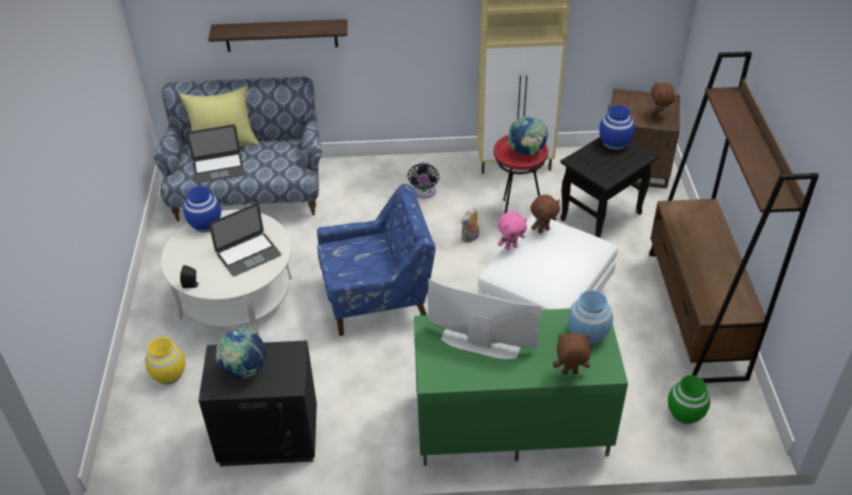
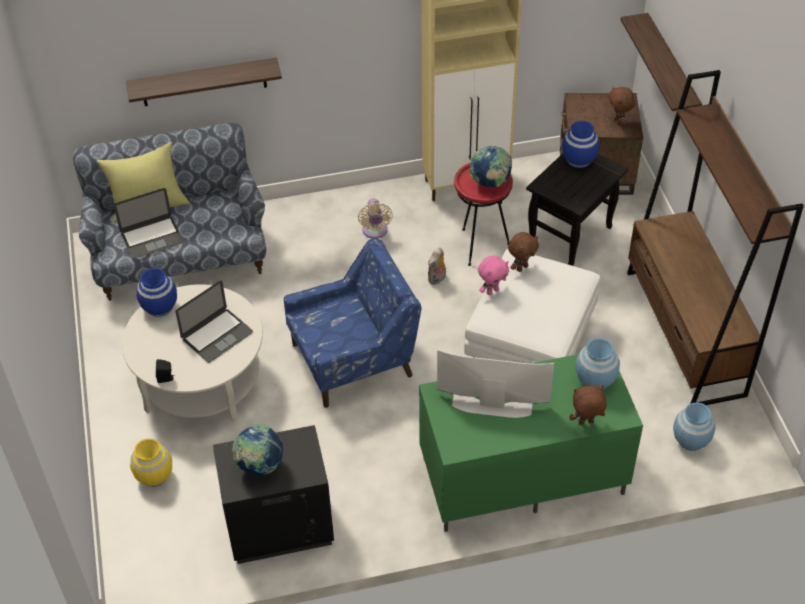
camera: 10 degrees left, 5 degrees up
(424, 192) = (375, 231): black fan -> beige fan
(685, 414) = (690, 440): green vase -> blue vase
(710, 66) = (671, 70): none -> shelf

